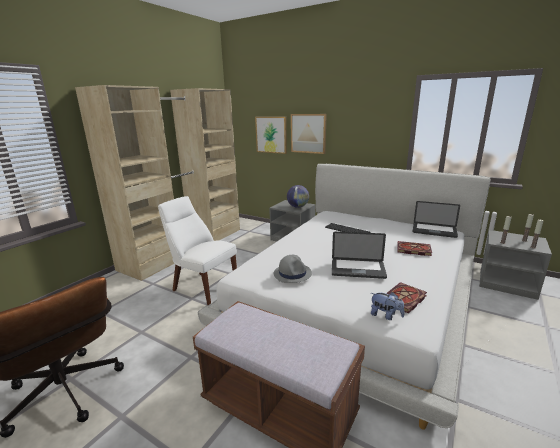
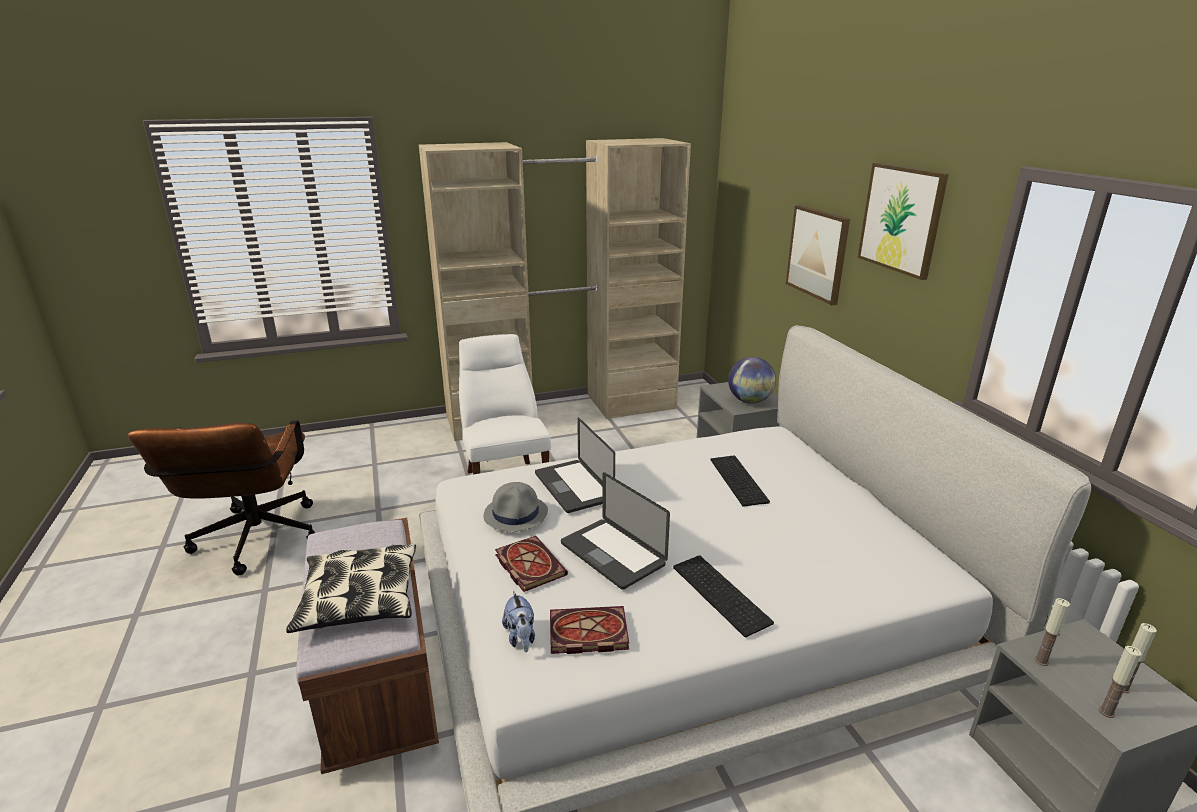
camera: 40 degrees right, 5 degrees up
(271, 134) = (767, 239): picture -> picture (901, 219)
(294, 344) = (359, 599): none -> pillow
(412, 250) = (776, 570): book -> book (528, 565)
(414, 264) = (723, 594): none -> keyboard
(434, 231) = (908, 557): laptop -> laptop (573, 487)

